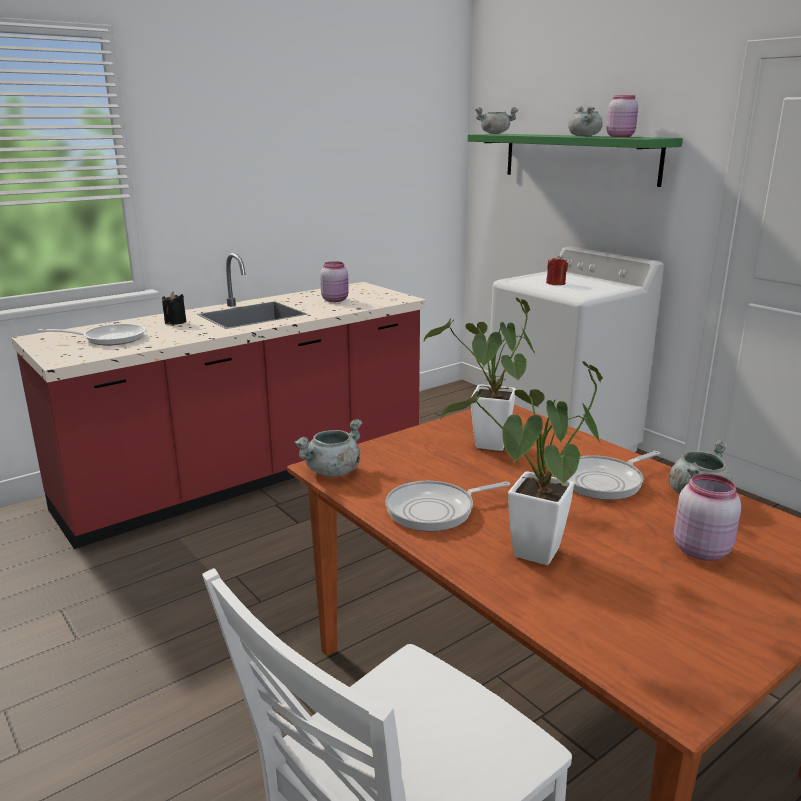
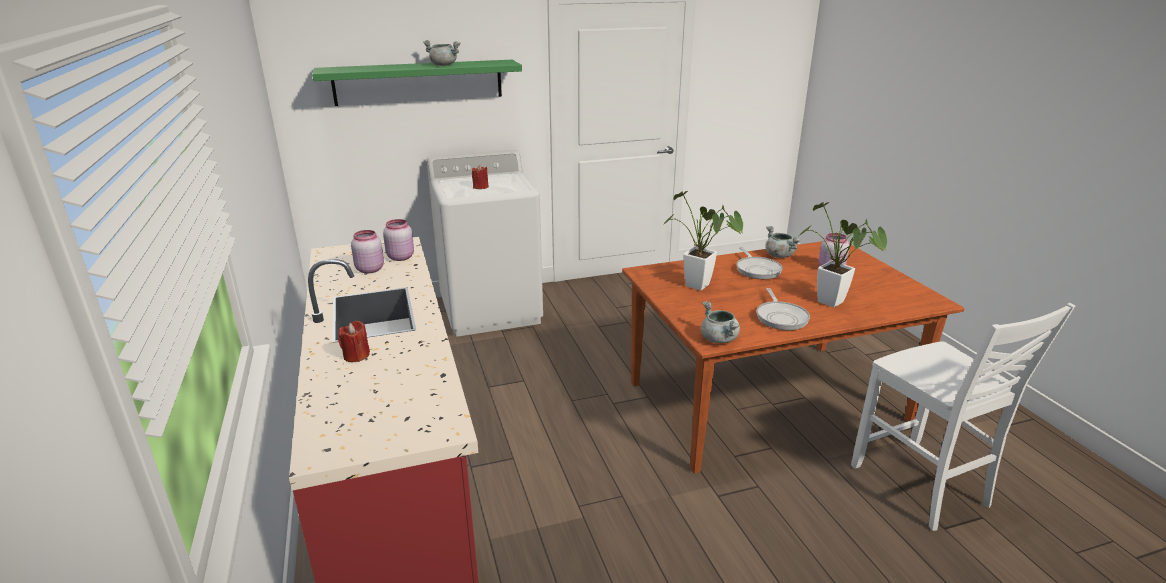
camera: 70 degrees left, 5 degrees up
(109, 338) = (383, 399): frying pan -> none
(175, 322) = (356, 356): black candle -> red candle
(495, 133) = (332, 70): grey cooking pot -> none
(620, 136) = (470, 62): pink jar -> pink jar (400, 257)

